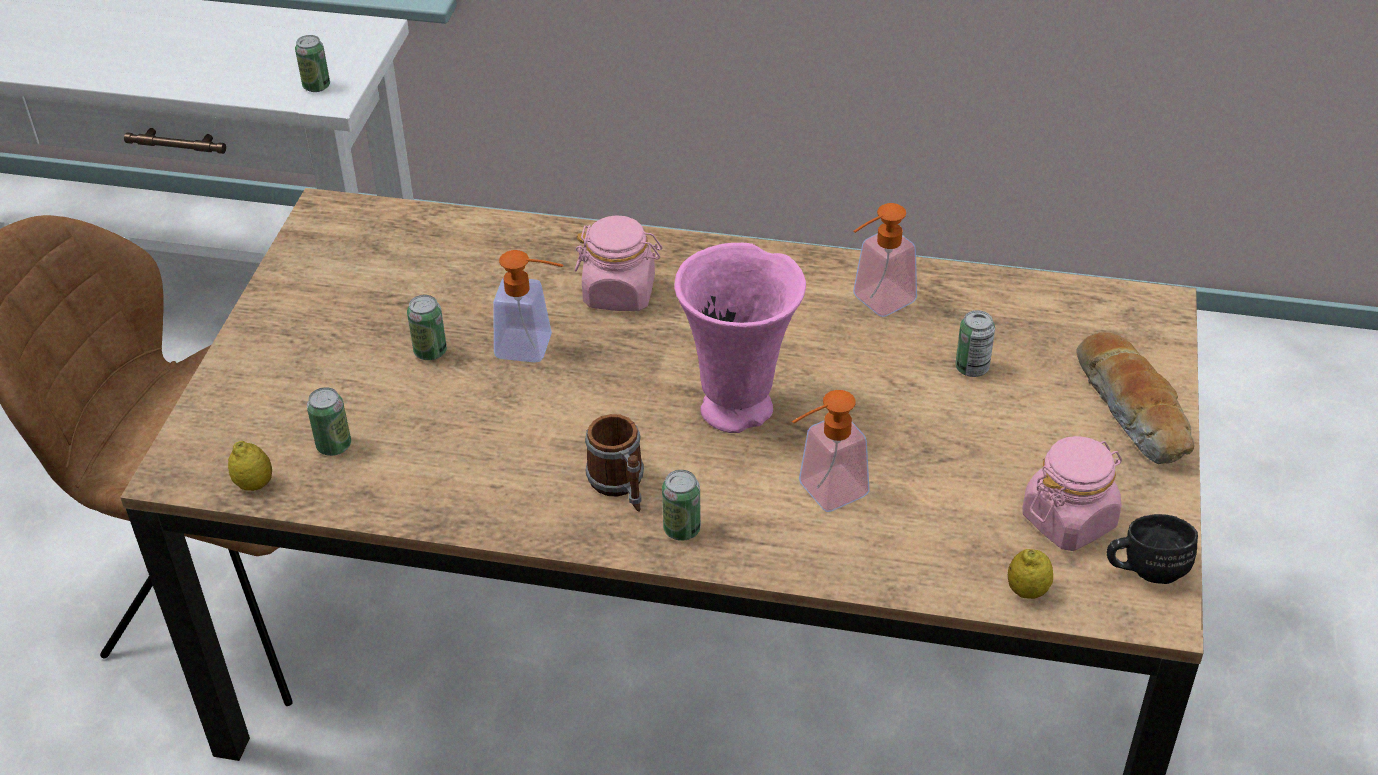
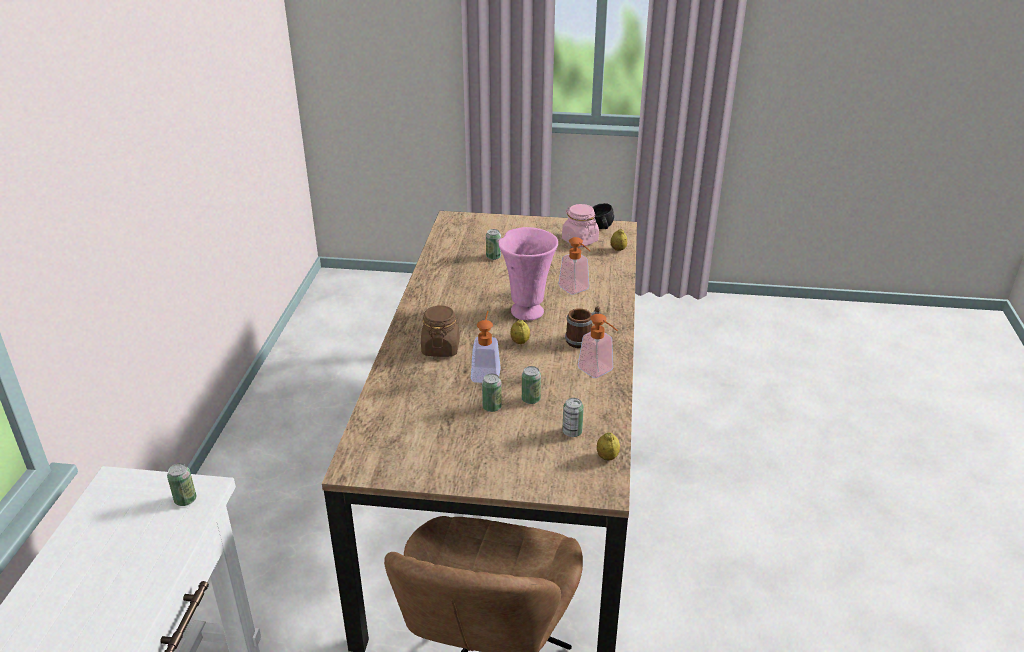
camera: 95 degrees left, 10 degrees down
(620, 293) = (440, 348): pink jar -> brown jar
(625, 394) = (520, 342): none -> lemon
(682, 529) = (606, 323): can -> can (531, 399)
(876, 303) = (449, 278): soap dispenser -> soap dispenser (599, 372)
(1133, 411) = (516, 226): bread -> none

